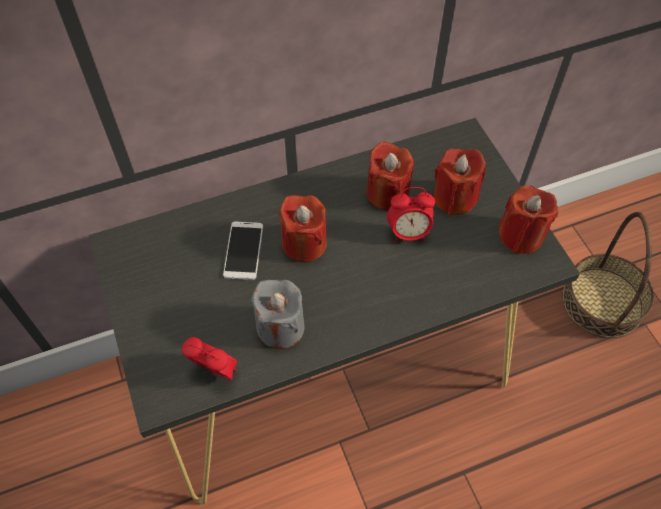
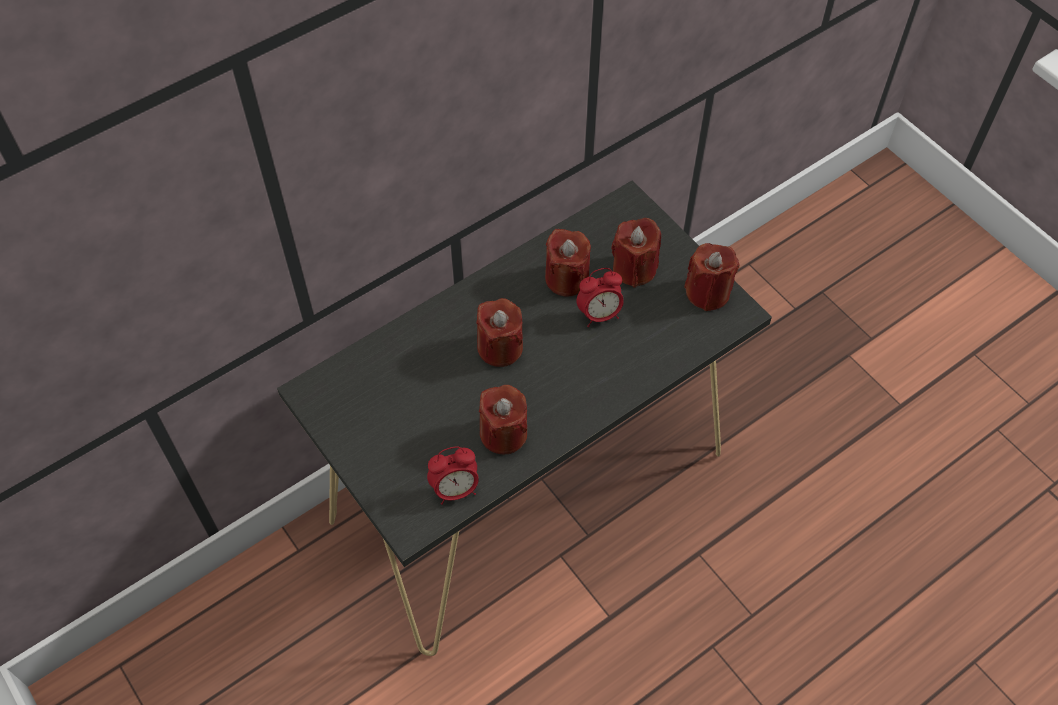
camera: 15 degrees left, 0 degrees up
(215, 372) = (455, 490): alarm clock -> alarm clock turned 150 degrees clockwise
(243, 250) = (441, 368): phone -> none
(280, 327) = (503, 433): grey candle -> red candle
(602, 302) = (799, 342): basket -> none

